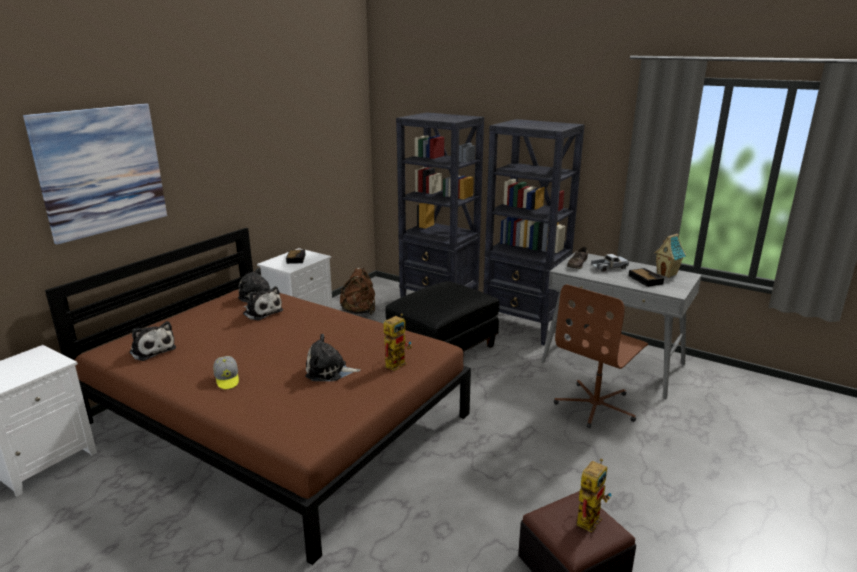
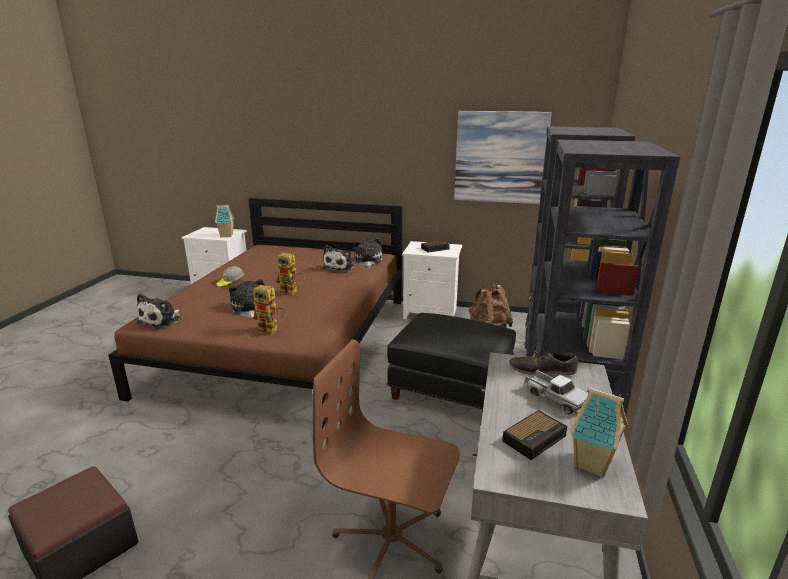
camera: 70 degrees right, 0 degrees up
(52, 360) = (227, 236): none -> toy house
(101, 170) = (295, 132): picture -> picture (500, 157)
(152, 350) = (267, 256): plush toy -> plush toy (162, 320)
(589, 517) = (71, 508): toy robot -> toy robot (292, 292)

